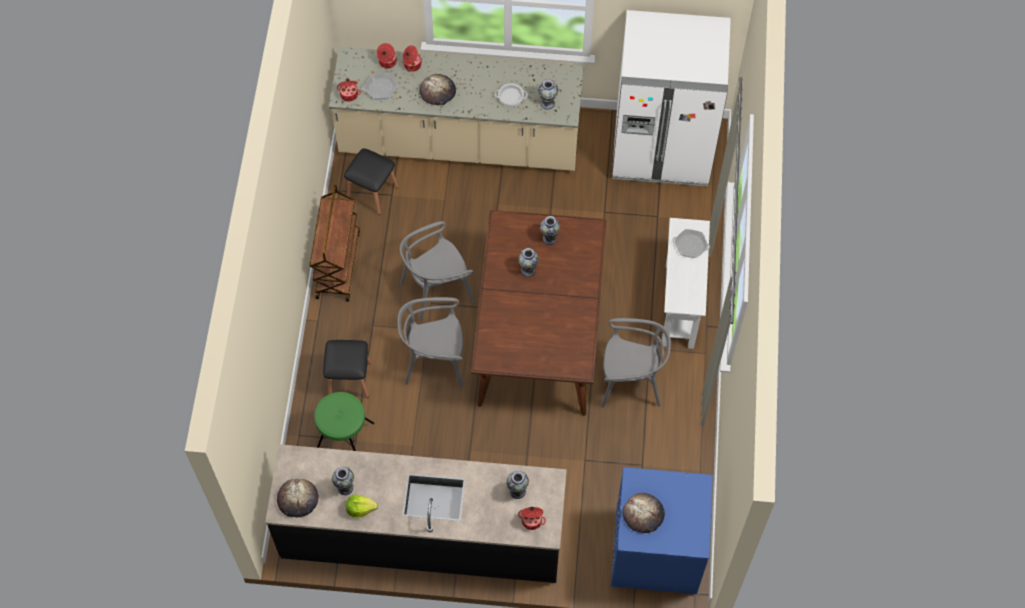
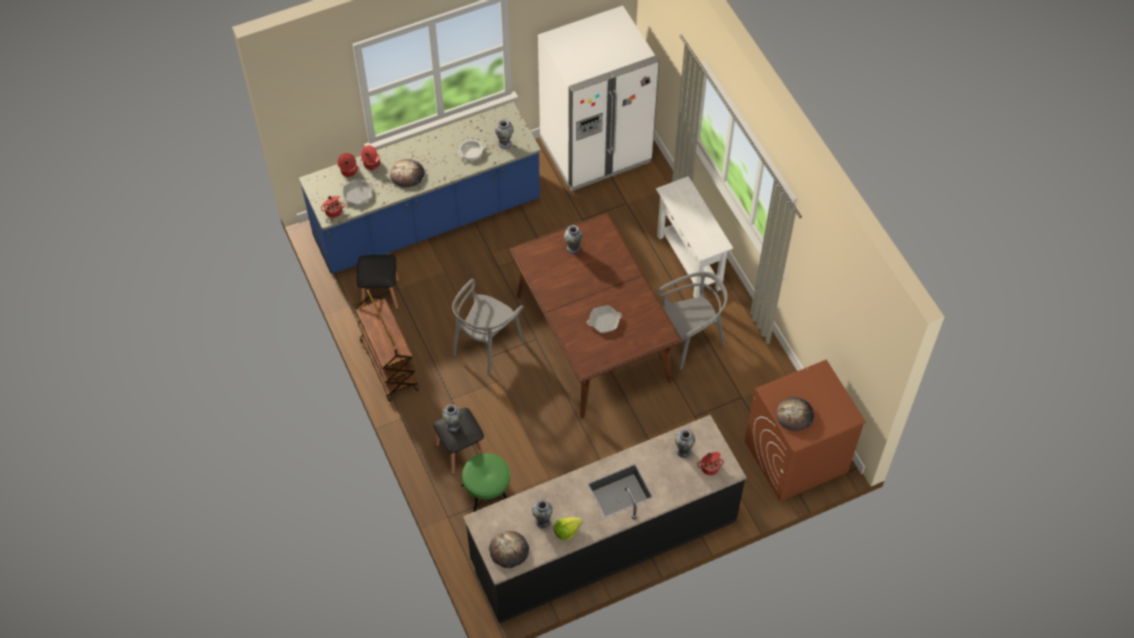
camera: 30 degrees left, 5 degrees down
(434, 361) = (522, 401): grey chair -> none
(459, 142) = (427, 220): beige counter -> blue counter
(528, 270) = (572, 280): vase -> vase (453, 425)
(655, 552) = (795, 457): blue washing machine -> brown washing machine
(690, 245) = (686, 201): frying pan -> frying pan (604, 321)

